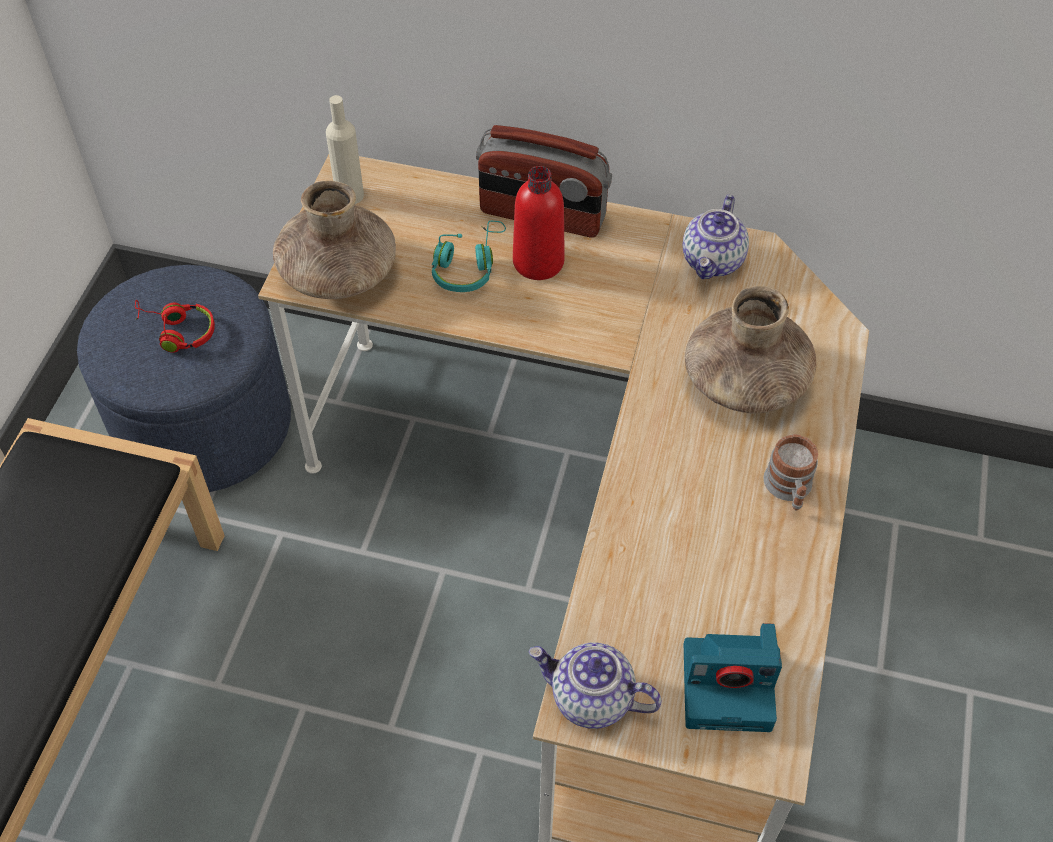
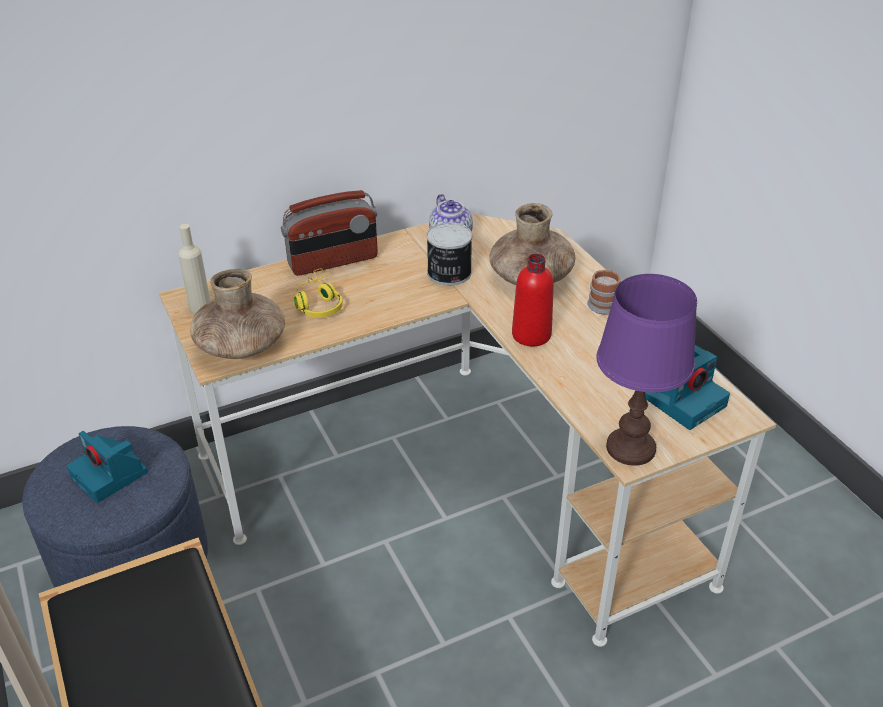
camera: 40 degrees left, 15 degrees down
(177, 331) = (110, 475): red headphones -> camera
(468, 266) = (318, 303): turquoise headphones -> yellow headphones
(538, 262) = (357, 282): red bottle -> red bottle (531, 335)
(591, 699) = (631, 448): teapot -> purple table lamp
(653, 313) = (448, 273): none -> can

